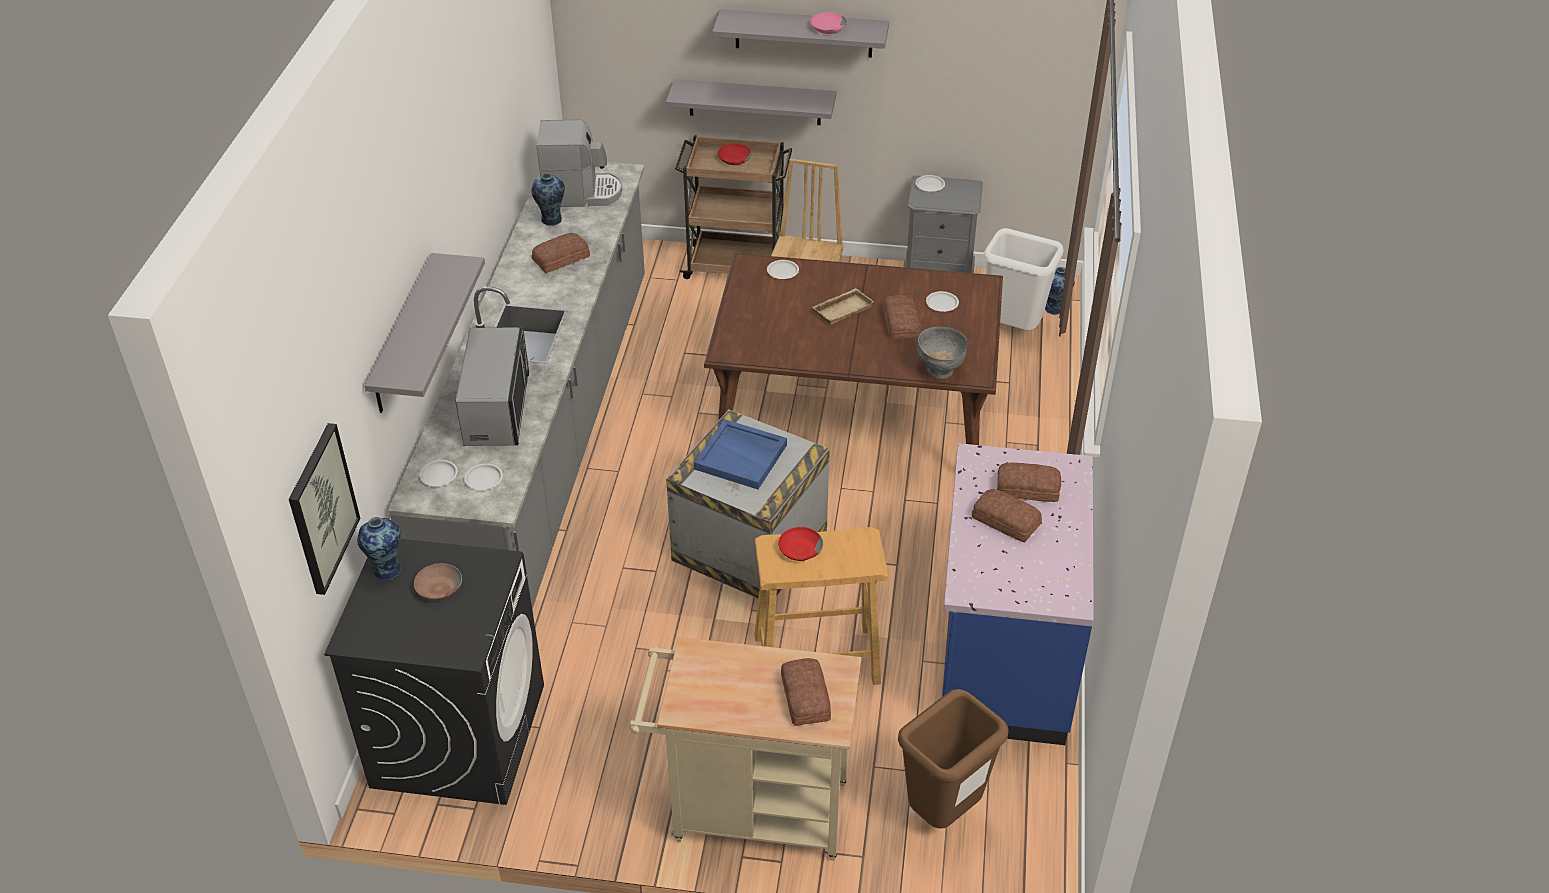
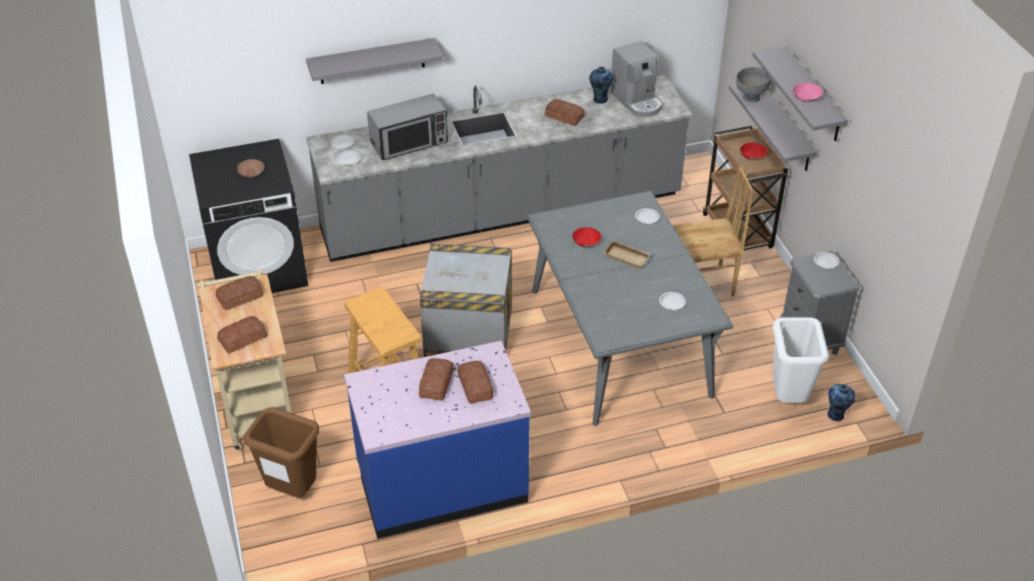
camera: 65 degrees right, 0 degrees up
(321, 508) = (225, 88): picture -> none
(387, 569) = (256, 151): vase -> none
(741, 457) = (470, 267): blue tray -> none
(799, 550) = (380, 308): red bowl -> red bowl (586, 241)
(852, 422) = (618, 341): brown dining table -> grey dining table
(901, 322) = (635, 288): bread -> bread (241, 297)
(939, 371) = (595, 322): grey bowl -> grey bowl (750, 97)

